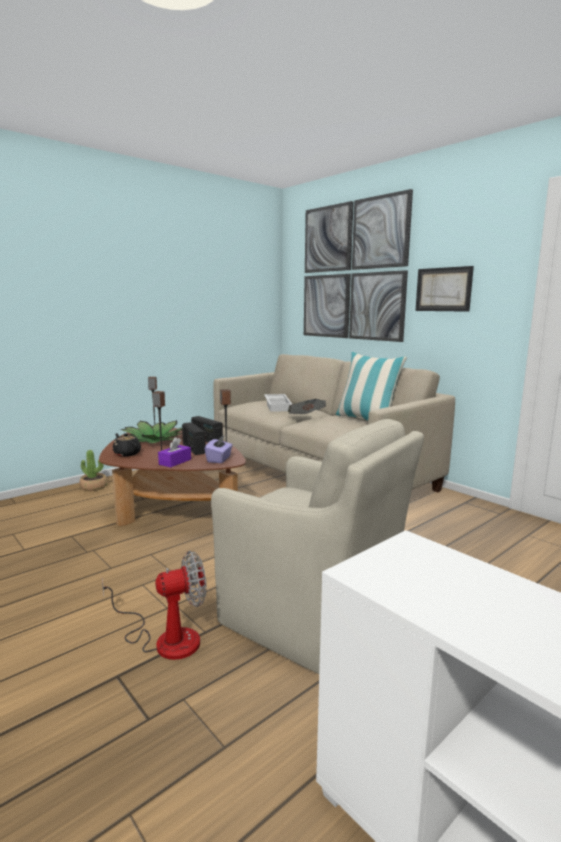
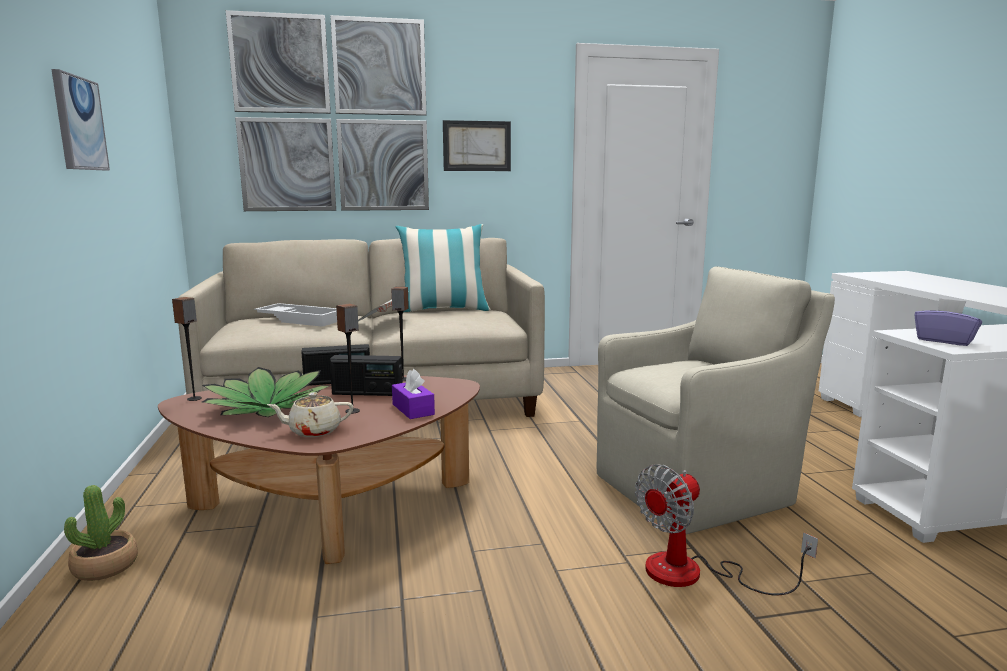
camera: 60 degrees left, 0 degrees up
(126, 454) = (313, 431): black teapot -> beige teapot
(163, 289) = (79, 123): none -> picture
(165, 638) = (694, 574): fan -> fan turned 135 degrees counterclockwise
(219, 459) = (441, 388): purple tissue box -> purple tissue box (944, 340)

